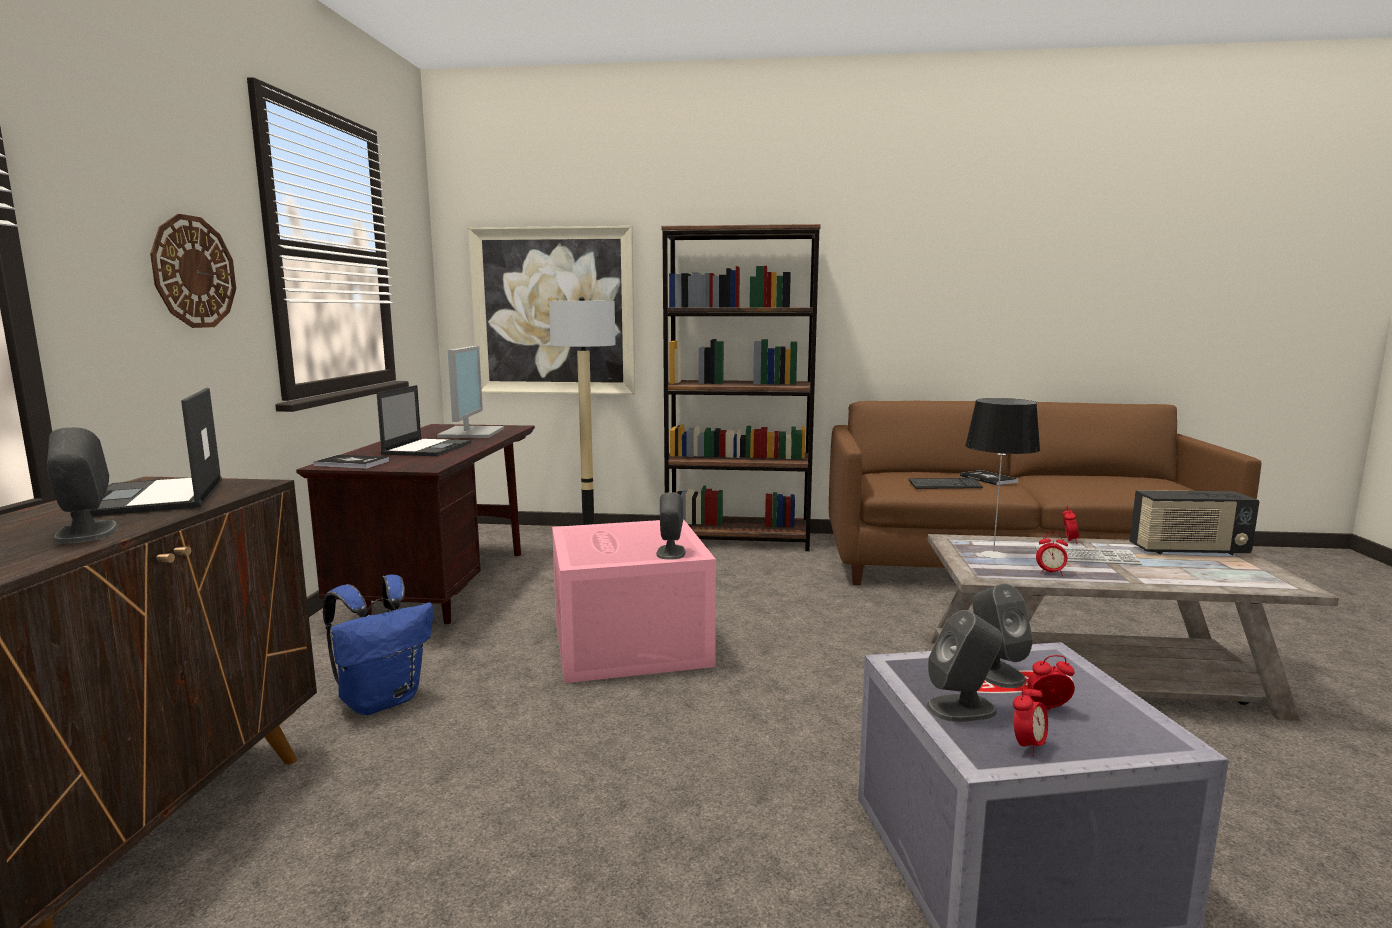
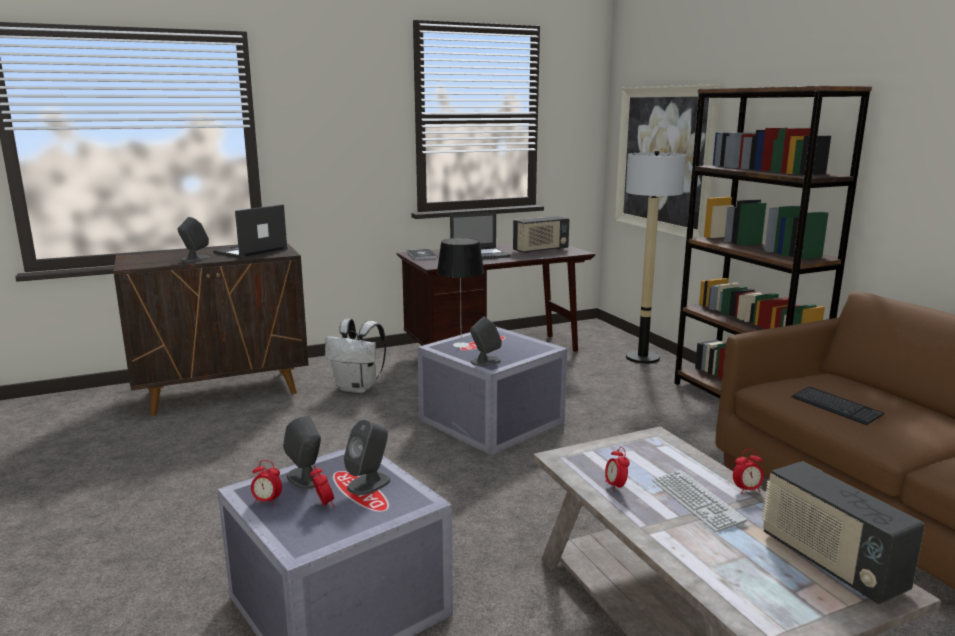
camera: 60 degrees right, 5 degrees up
(194, 272) = (355, 139): wall clock -> none
(382, 700) = (358, 388): blue backpack -> white backpack
(471, 432) = (540, 250): monitor -> radio
(632, 643) = (491, 422): pink storage box -> grey storage box
(988, 479) = (923, 424): book -> none
(994, 555) = (635, 458): table lamp -> table lamp (460, 345)

